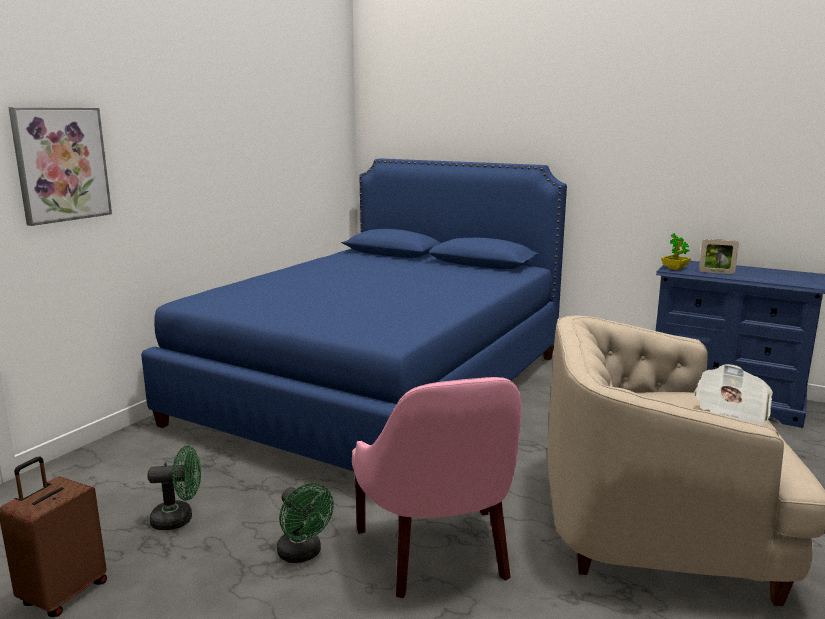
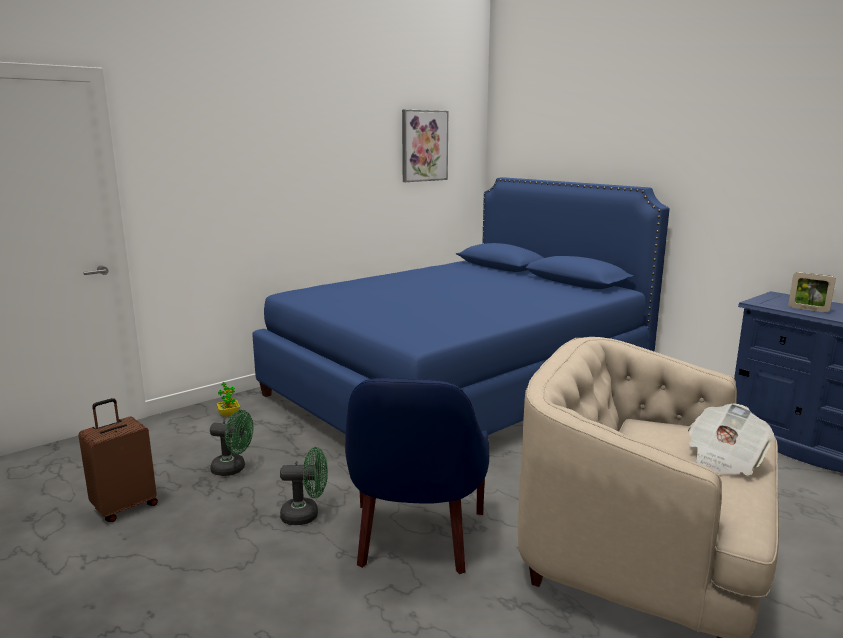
camera: 20 degrees right, 0 degrees up
(61, 164) = (195, 176): picture -> picture (424, 146)
(303, 554) = (306, 515): green fan -> green fan turned 75 degrees counterclockwise
(438, 553) = (416, 538): pink armchair -> blue armchair
(674, 268) = (763, 301): potted plant -> potted plant (229, 414)

